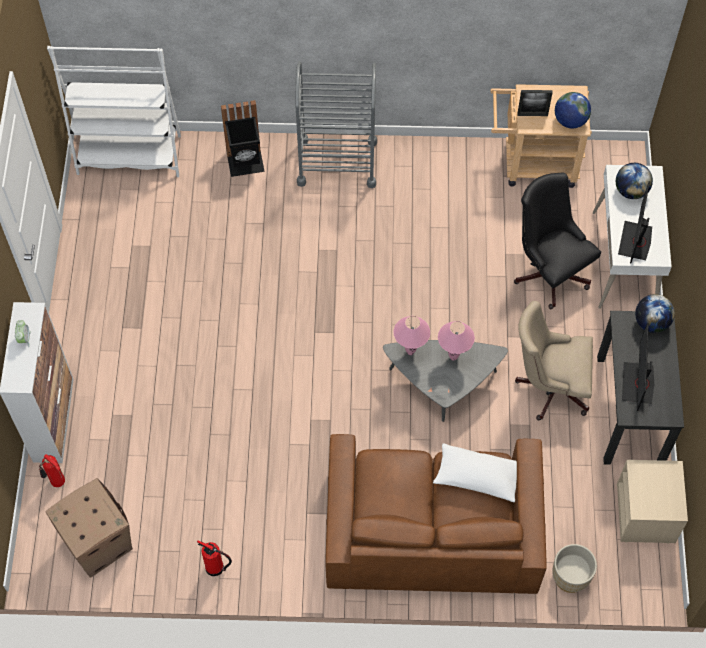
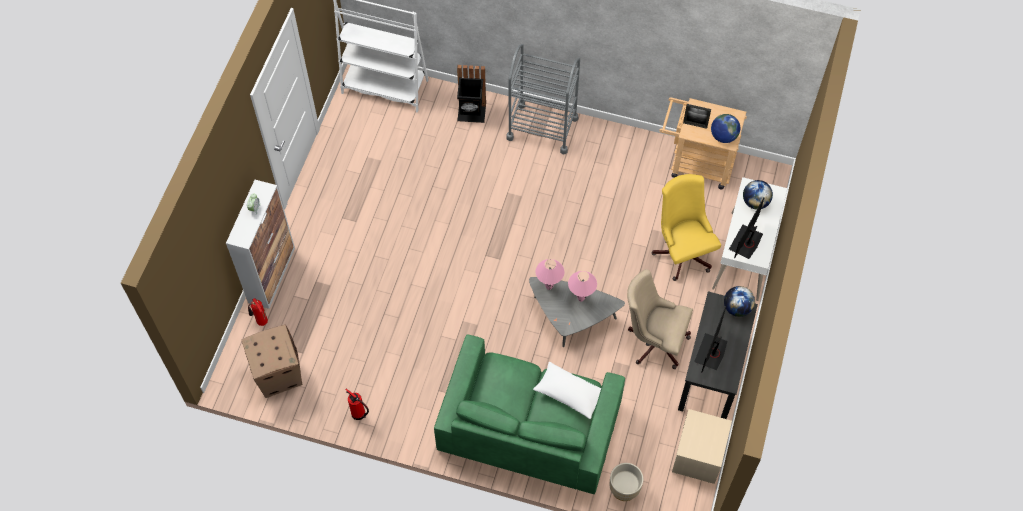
camera: 15 degrees right, 0 degrees up
(431, 530) = (528, 426): brown sofa -> green sofa
(549, 271) = (682, 251): black office chair -> yellow office chair

